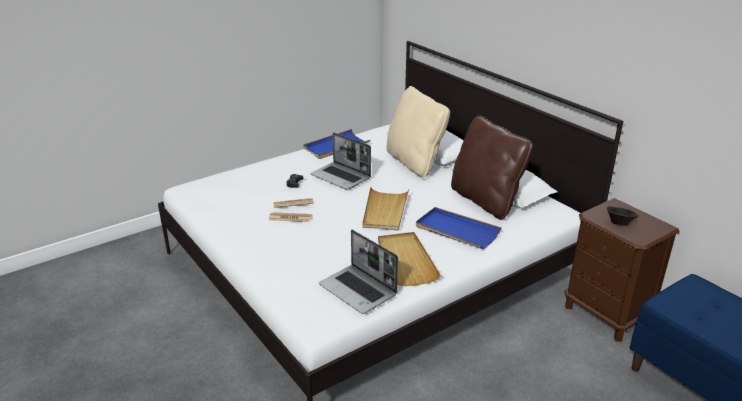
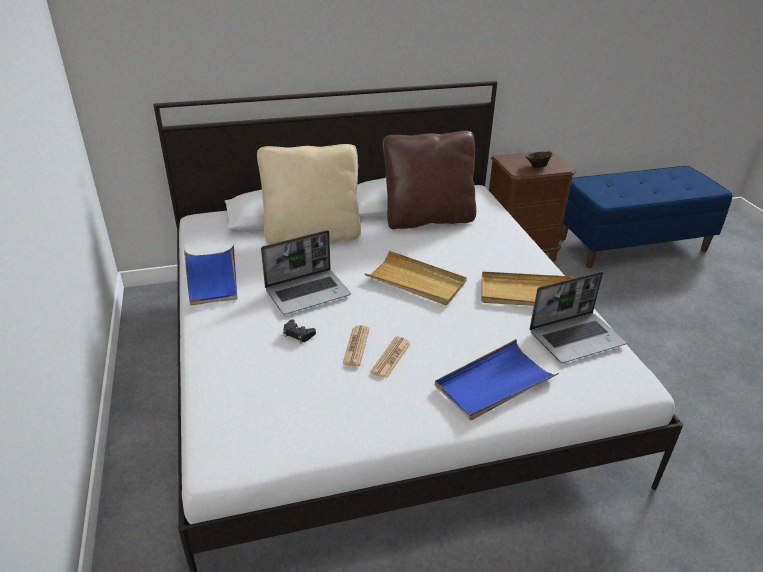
camera: 70 degrees left, 5 degrees up
(456, 231) = (480, 250): blue tray -> blue tray (494, 383)

